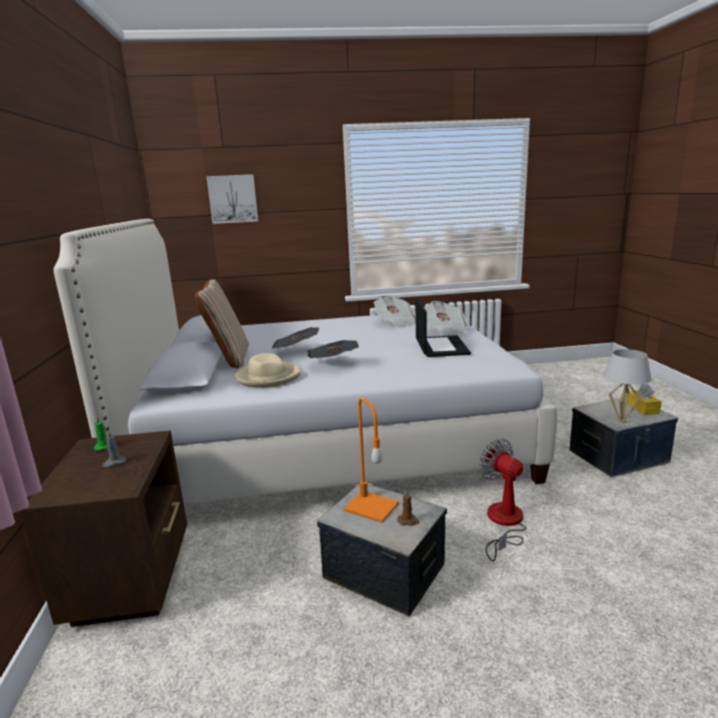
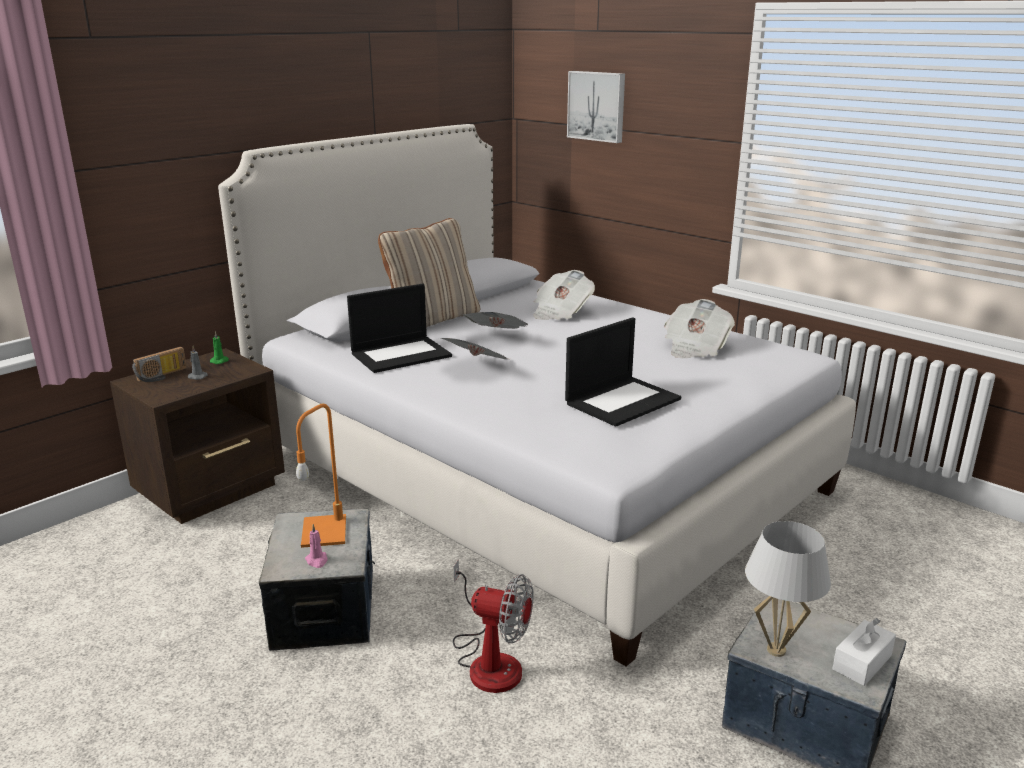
camera: 50 degrees right, 5 degrees up
(75, 478) = (162, 376): none -> radio
(268, 377) = (401, 354): beige hat -> laptop
(408, 521) = (317, 561): brown candle -> pink candle
(445, 331) = (706, 386): newspaper -> newspaper (560, 312)
(503, 523) = (489, 660): fan -> fan turned 90 degrees clockwise
(642, 408) = (862, 662): yellow tissue box -> white tissue box

